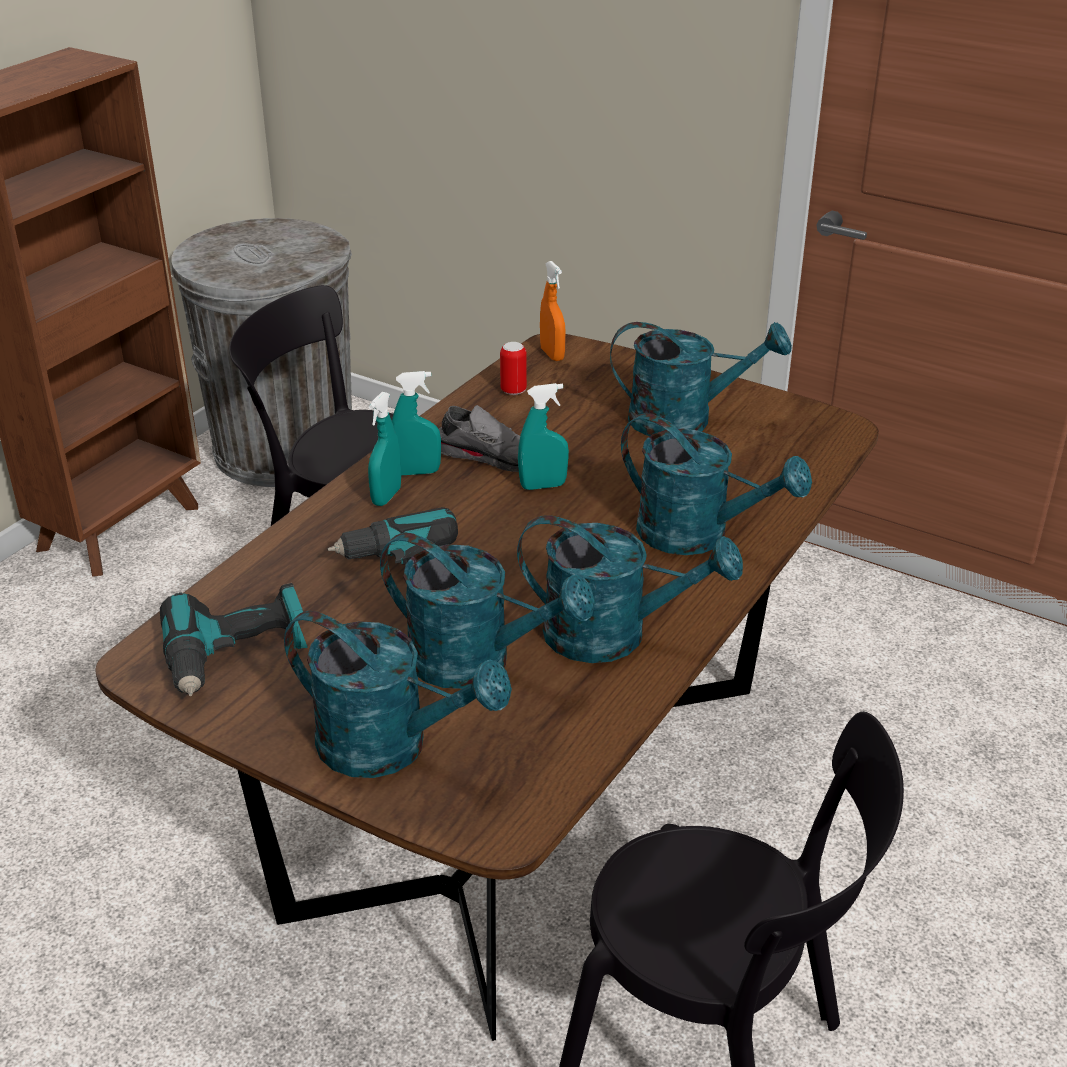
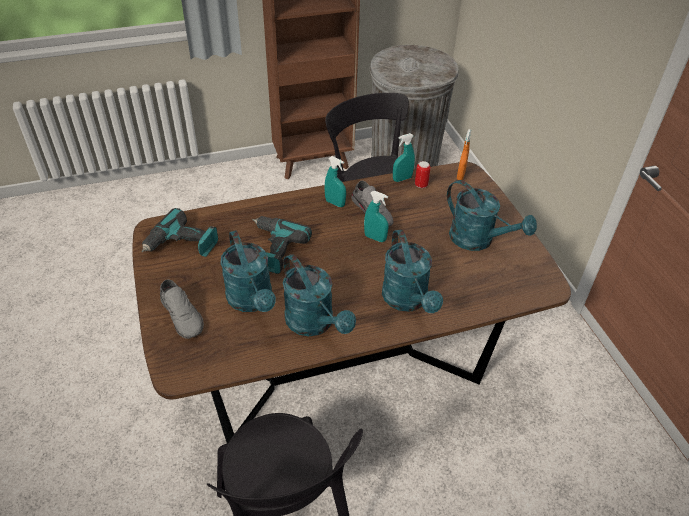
camera: 40 degrees right, 10 degrees up
(386, 497) = (310, 208): turquoise spray bottle -> turquoise spray bottle (402, 179)
(390, 747) = (183, 315): turquoise watering can -> grey shoe

